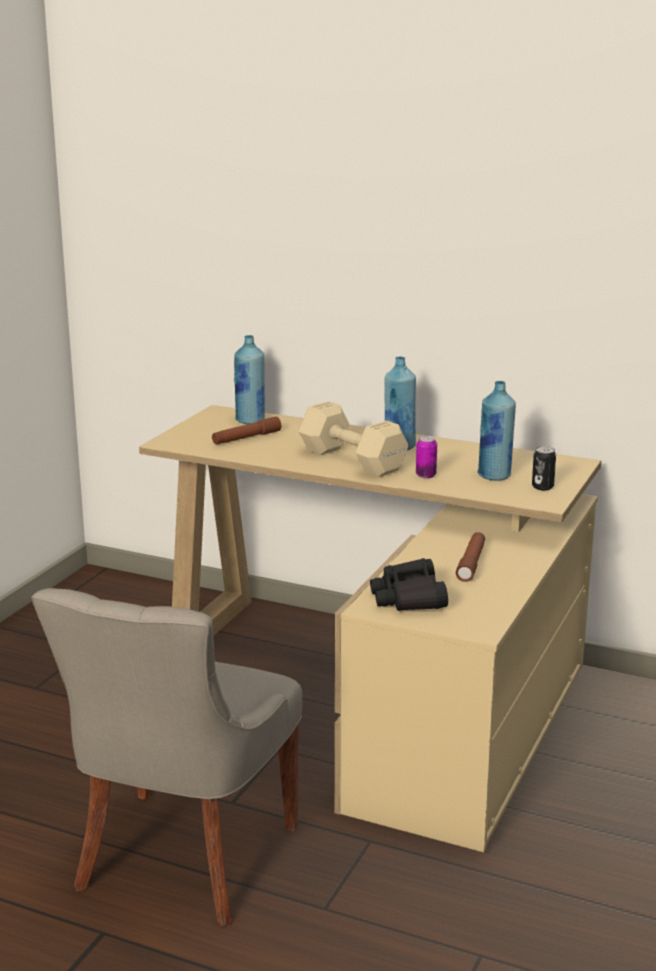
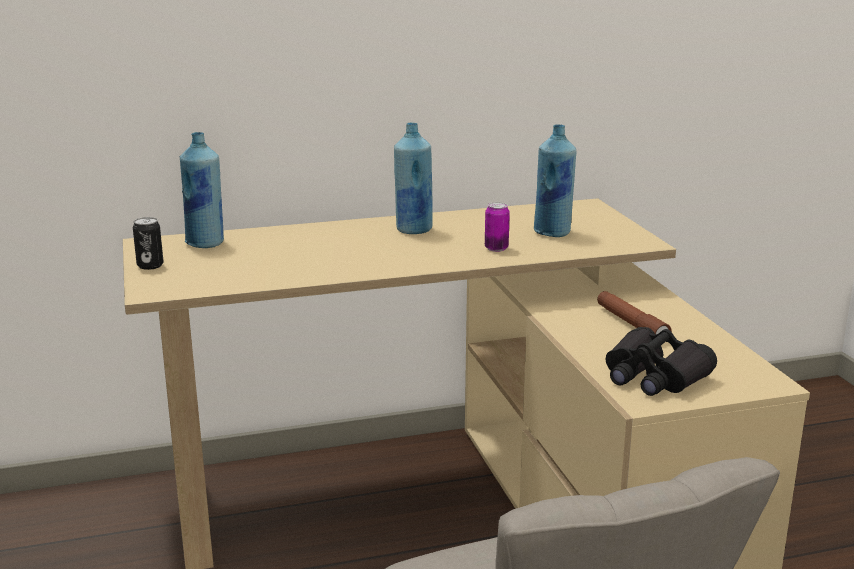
camera: 40 degrees left, 0 degrees up
(246, 438) = (239, 261): brown flashlight -> none
(353, 461) = (401, 254): beige dumbbell -> none
(542, 487) = (610, 231): can -> can (150, 265)

